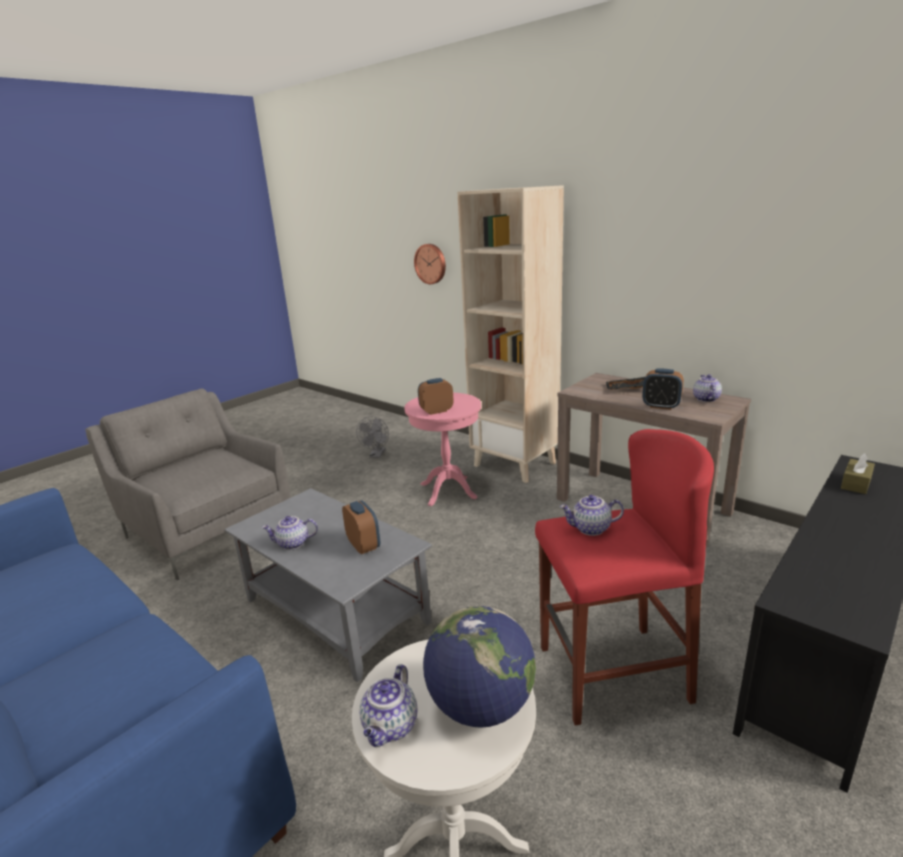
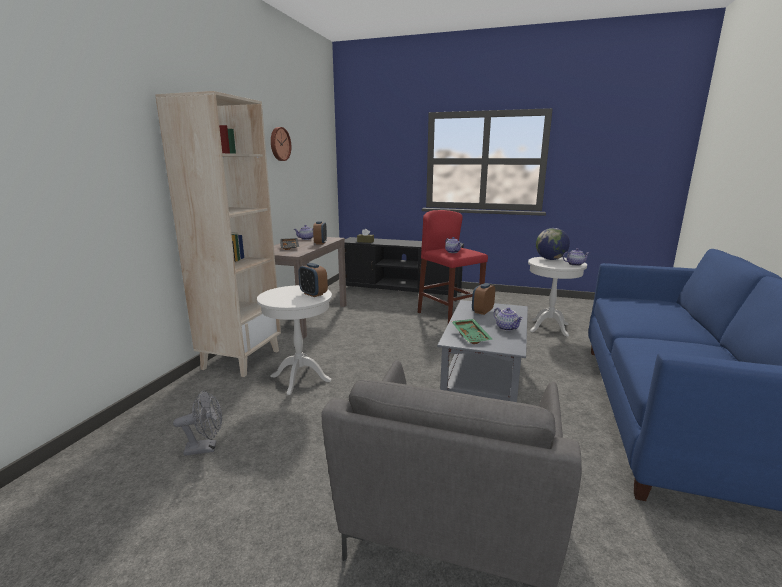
camera: 115 degrees left, 5 degrees down
(303, 512) = (471, 336): none -> green tray
(431, 263) = (56, 186): wall clock -> wall clock (279, 144)
(448, 491) = (300, 378): pink side table -> white side table

